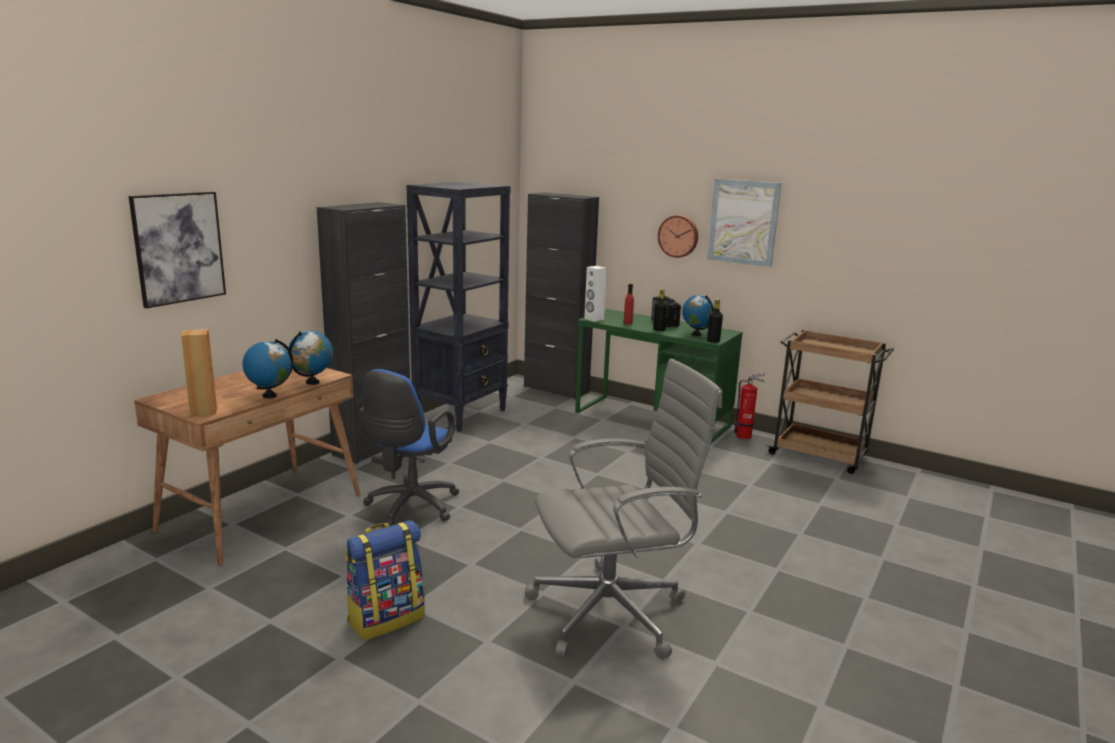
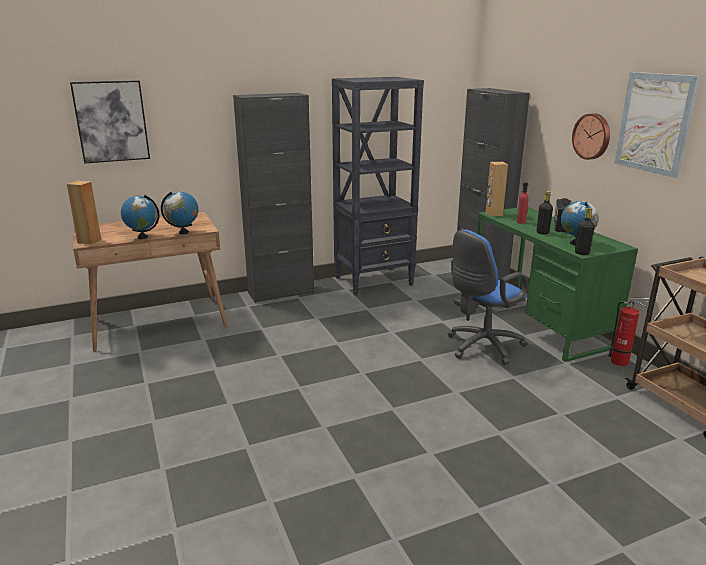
camera: 35 degrees right, 5 degrees up
(386, 618) = (129, 423): backpack -> none
(409, 508) = (245, 346): blue office chair -> blue office chair (481, 347)
(593, 319) = (493, 214): white speaker -> brown speaker
(613, 612) = (277, 486): grey office chair -> none

